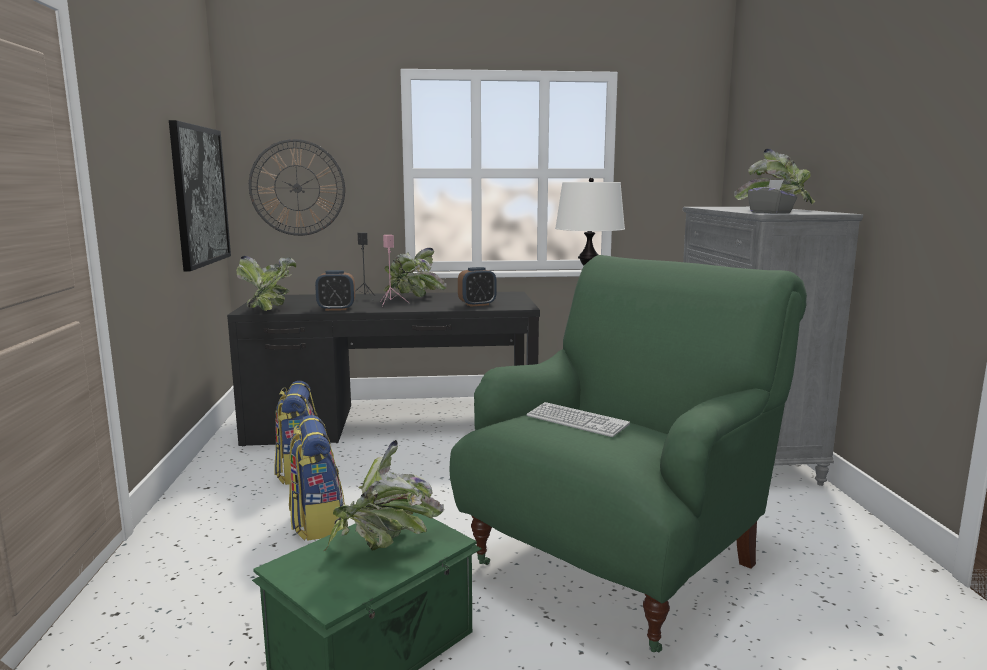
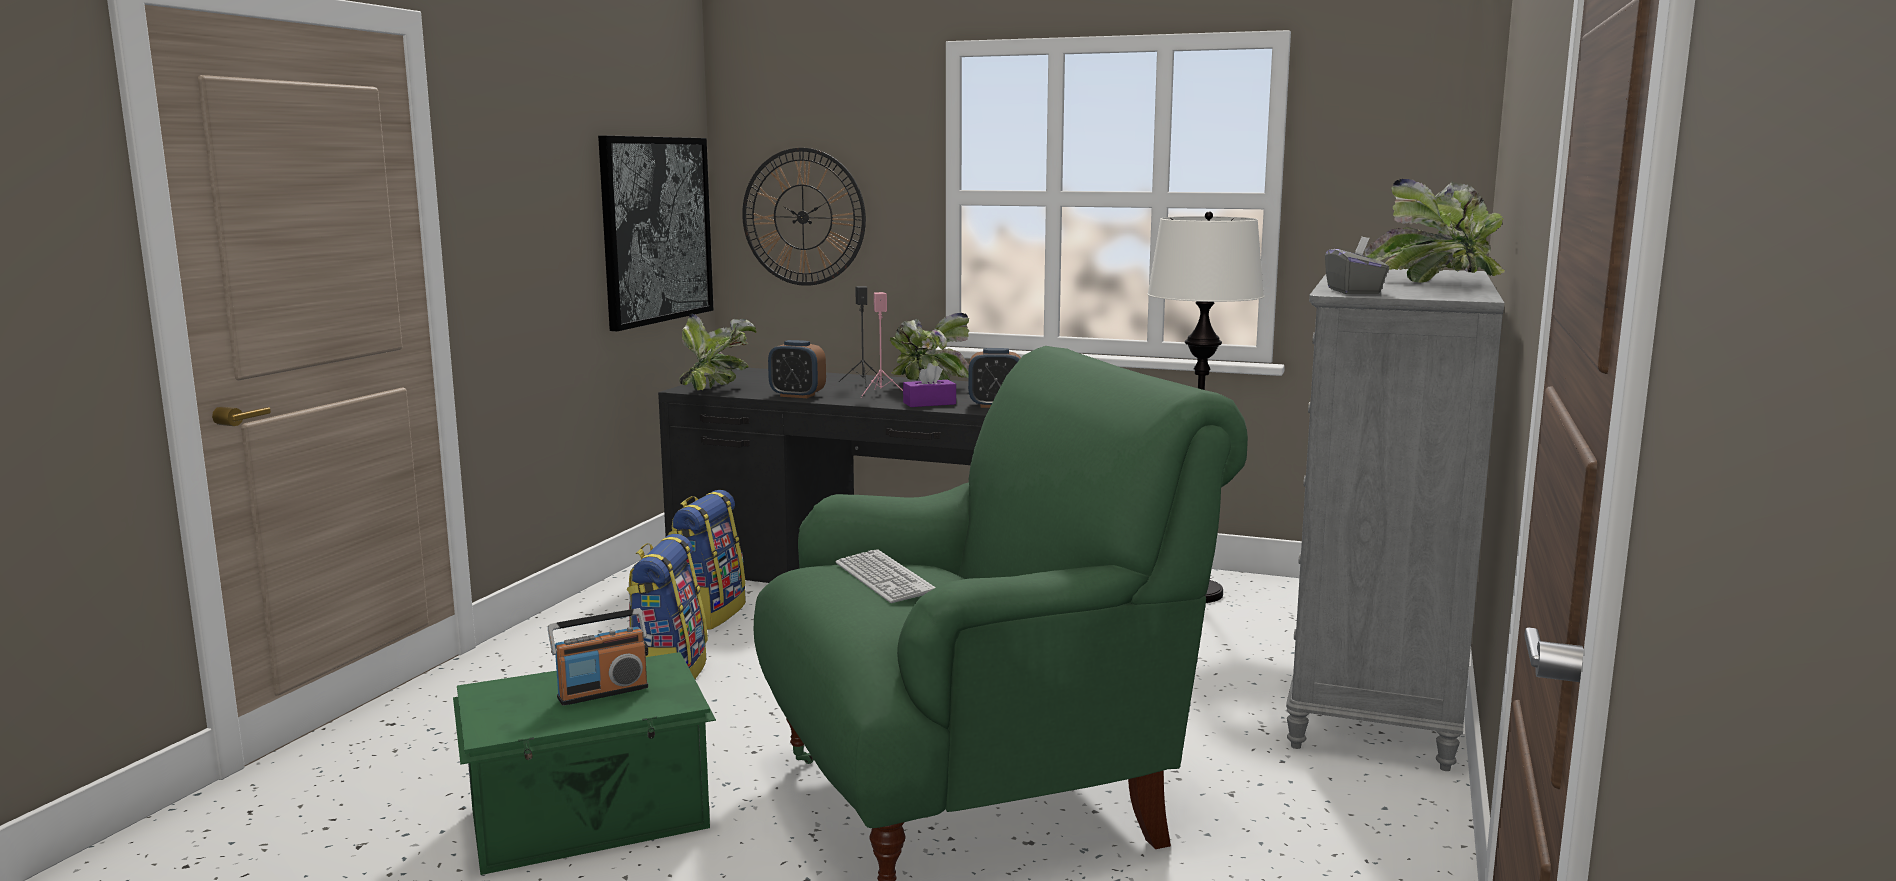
camera: 25 degrees right, 0 degrees up
(384, 546) = (602, 692): potted plant -> radio
(434, 306) = (929, 403): none -> purple tissue box

